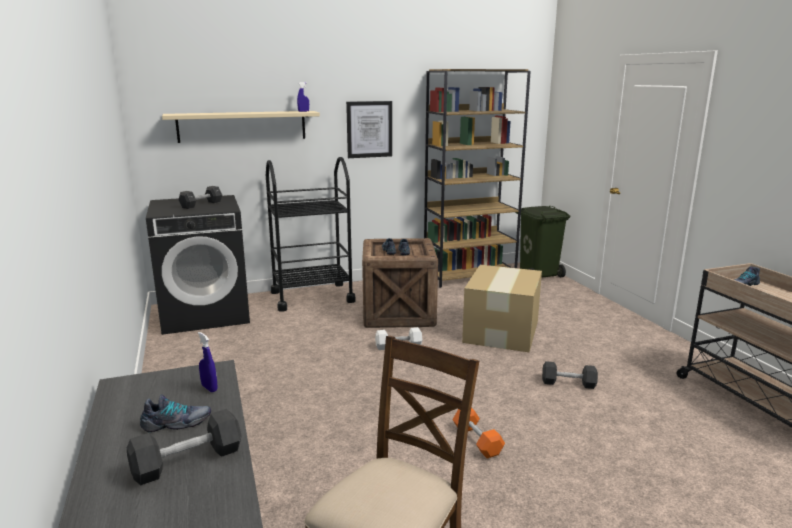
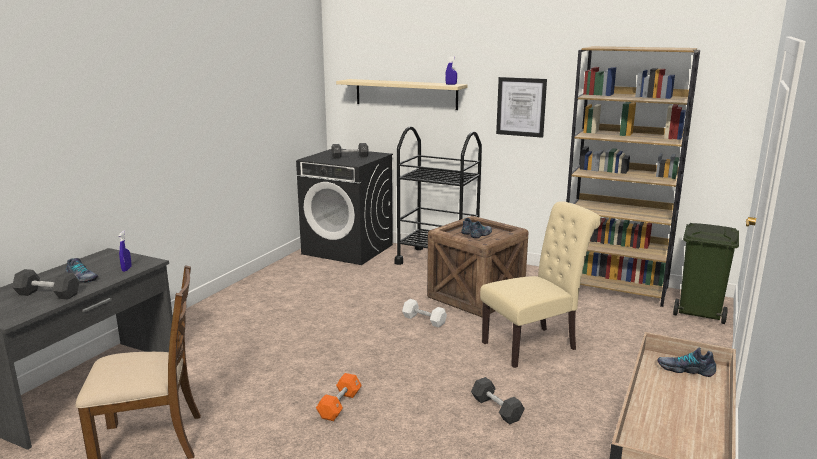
camera: 45 degrees right, 0 degrees up
(502, 331) = (534, 345): cardboard box -> beige chair

